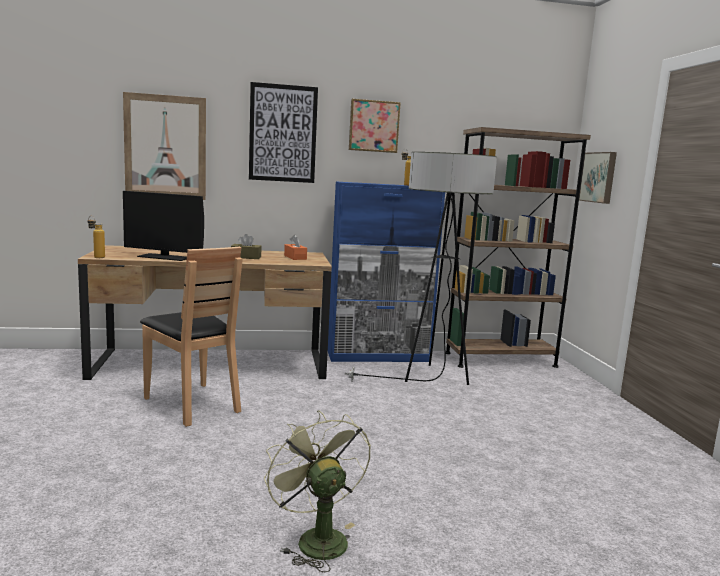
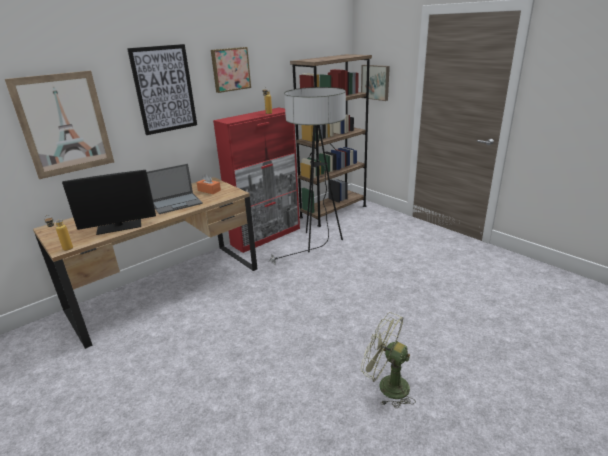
camera: 30 degrees left, 15 degrees up
(193, 404) = (199, 330): brown chair -> none
(246, 257) = (177, 203): brown tissue box -> laptop
(379, 356) = (266, 236): blue cabinet -> red cabinet

